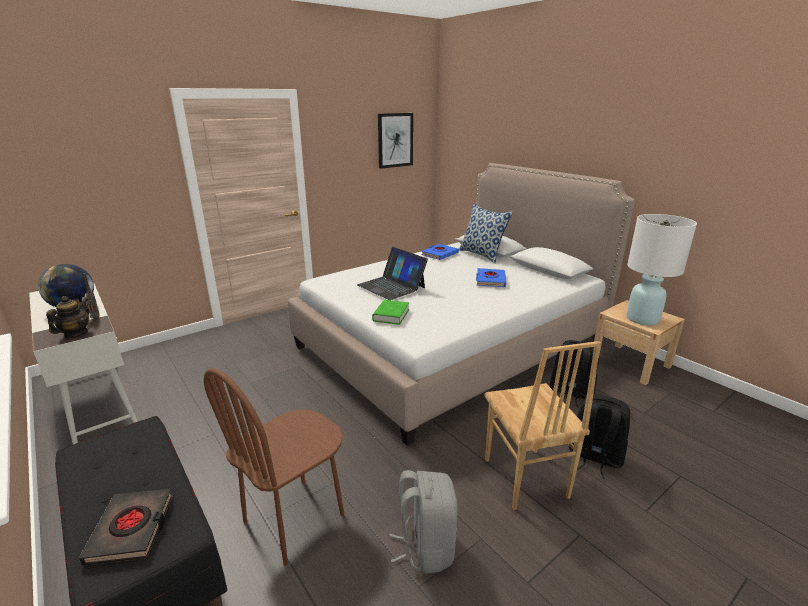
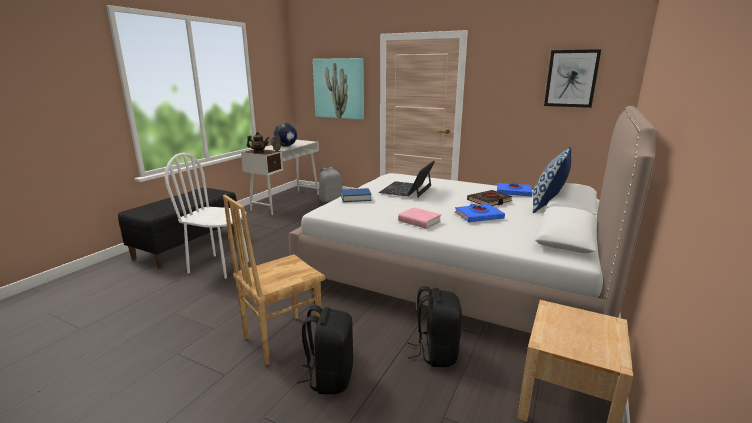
camera: 65 degrees right, 5 degrees down
(101, 181) = (339, 88): none -> picture
(132, 529) = (157, 208): black book -> black book (489, 201)
(294, 518) = (219, 266): brown chair -> white chair
(391, 315) = (355, 198): green book -> blue book
(426, 546) = (204, 309): grey backpack -> grey backpack (330, 199)
(489, 303) = (419, 221): none -> pink book
(643, 319) = (567, 333): white table lamp -> none

